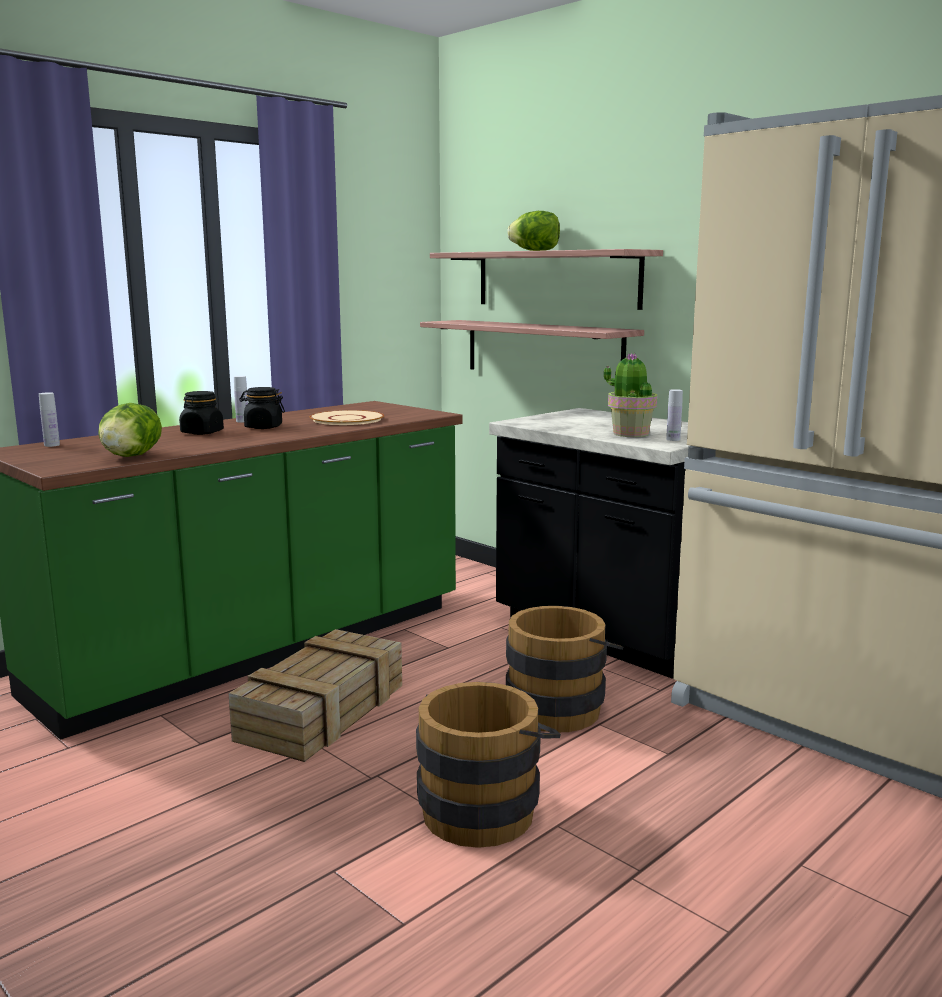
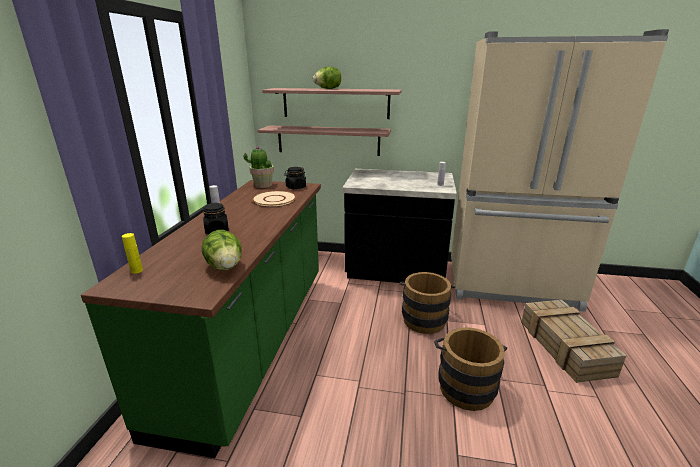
camera: 35 degrees left, 10 degrees up
(52, 445) = (136, 271): white bottle -> yellow bottle
(263, 427) = (243, 216): black jar -> black jar (295, 187)
(321, 713) = (335, 366): crate -> crate (566, 348)
(630, 434) = (417, 184): potted plant -> potted plant (263, 185)

